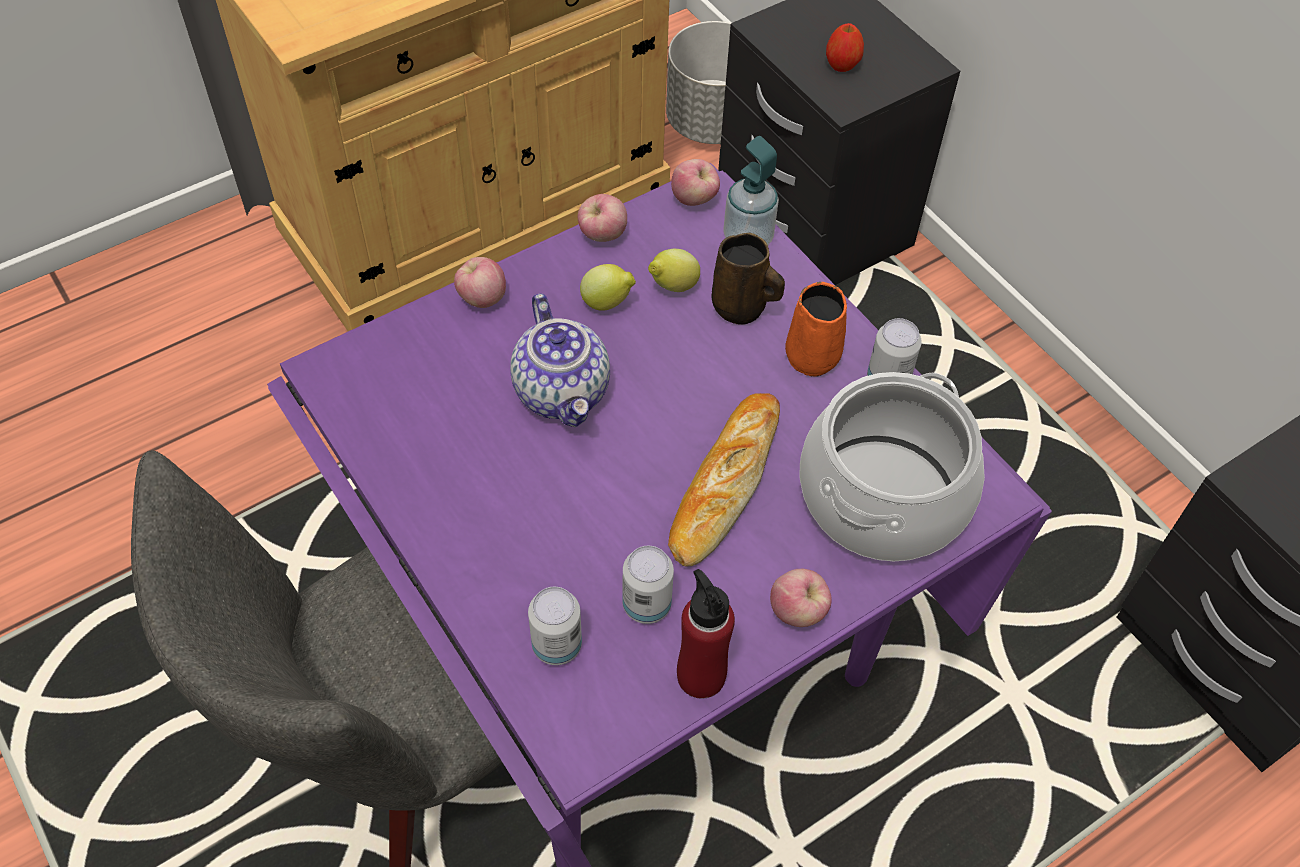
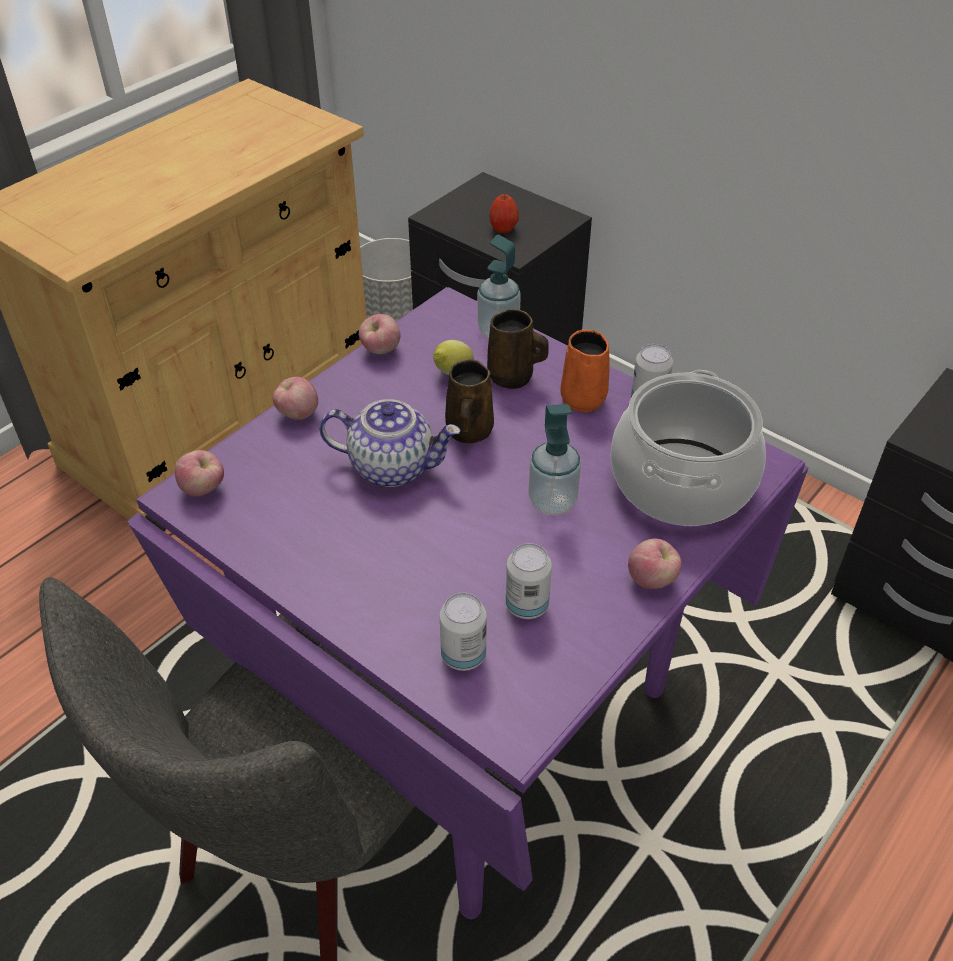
camera: 15 degrees left, 10 degrees down
(563, 392) = (393, 466): teapot -> teapot turned 45 degrees counterclockwise
(608, 303) = (404, 396): lemon -> none
(663, 369) = (468, 432): none -> brown mug
(694, 199) = (444, 312): apple -> apple (203, 489)
(701, 675) = (594, 647): red bottle -> none
(724, 483) = (552, 502): bread -> soap dispenser

